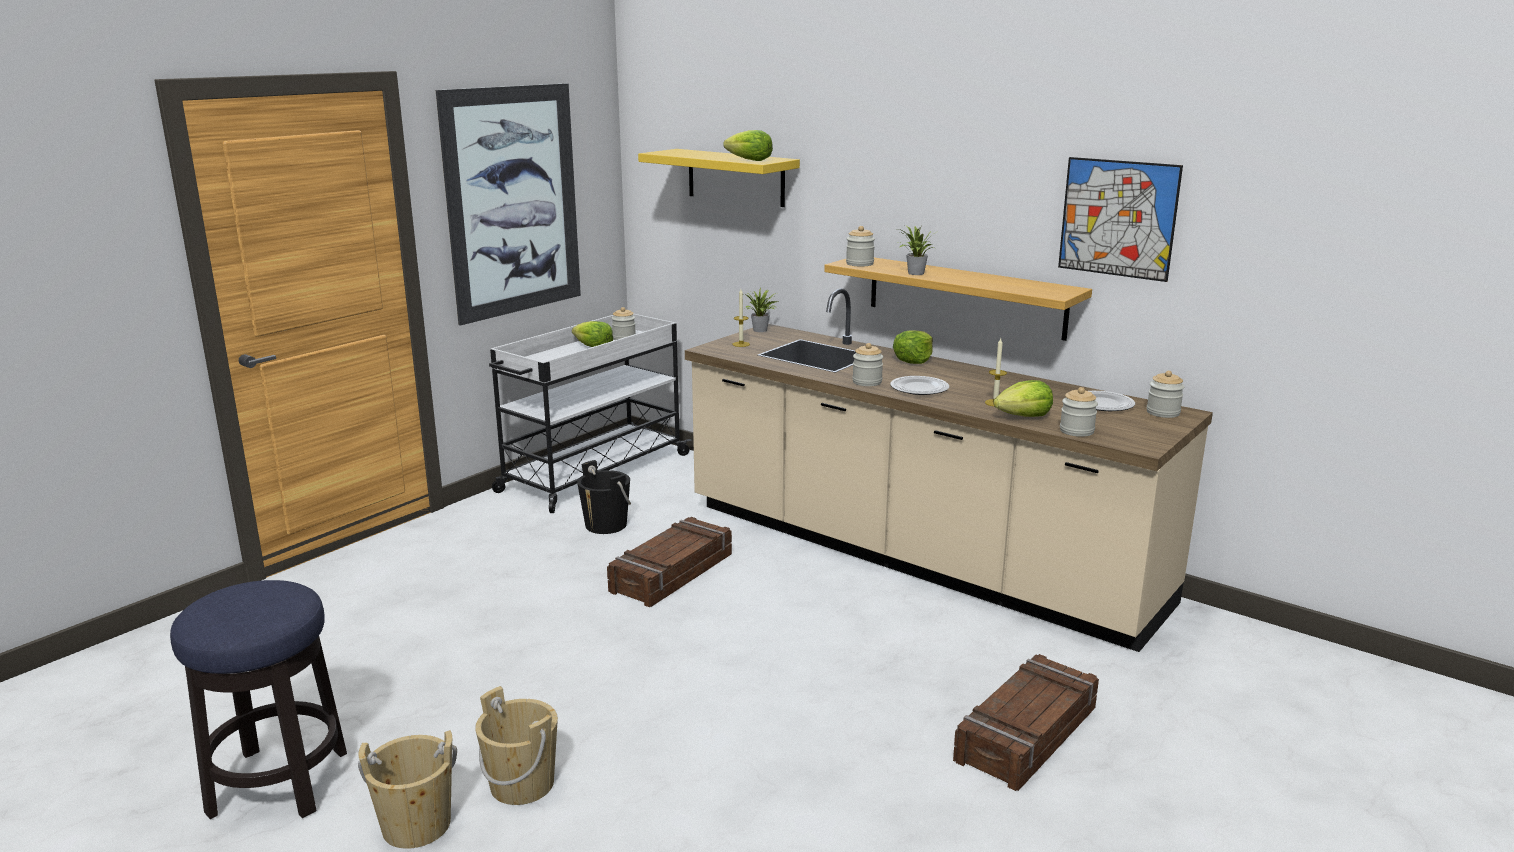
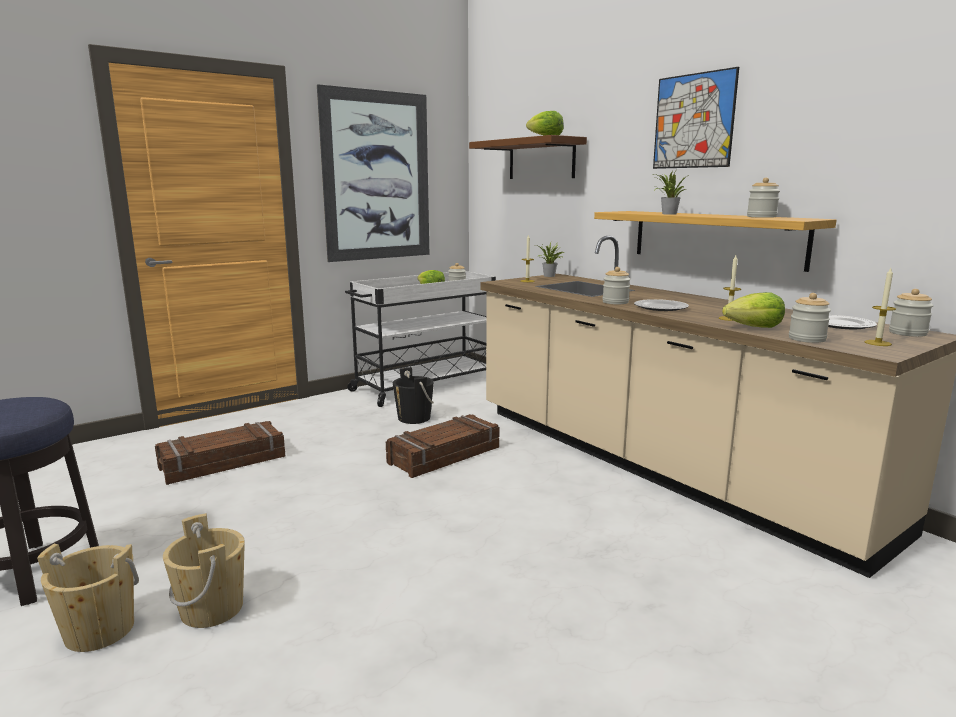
camera: 15 degrees right, 5 degrees down
(735, 177) = (541, 159): yellow shelf -> brown shelf
(859, 264) = (624, 212): jar -> jar (761, 217)
(913, 360) = (666, 294): lettuce -> none
(1028, 735) = (724, 646): crate -> crate (223, 463)
(1118, 218) = (865, 146): picture -> picture (693, 121)
(1139, 431) = (878, 343): none -> candle

